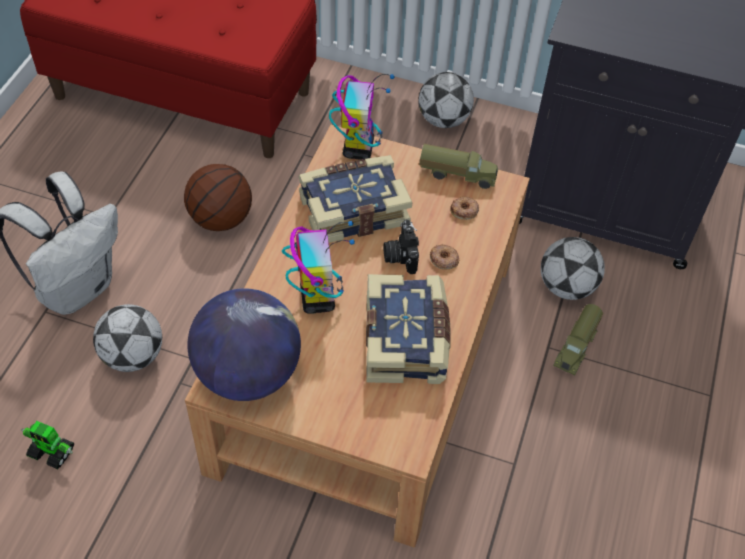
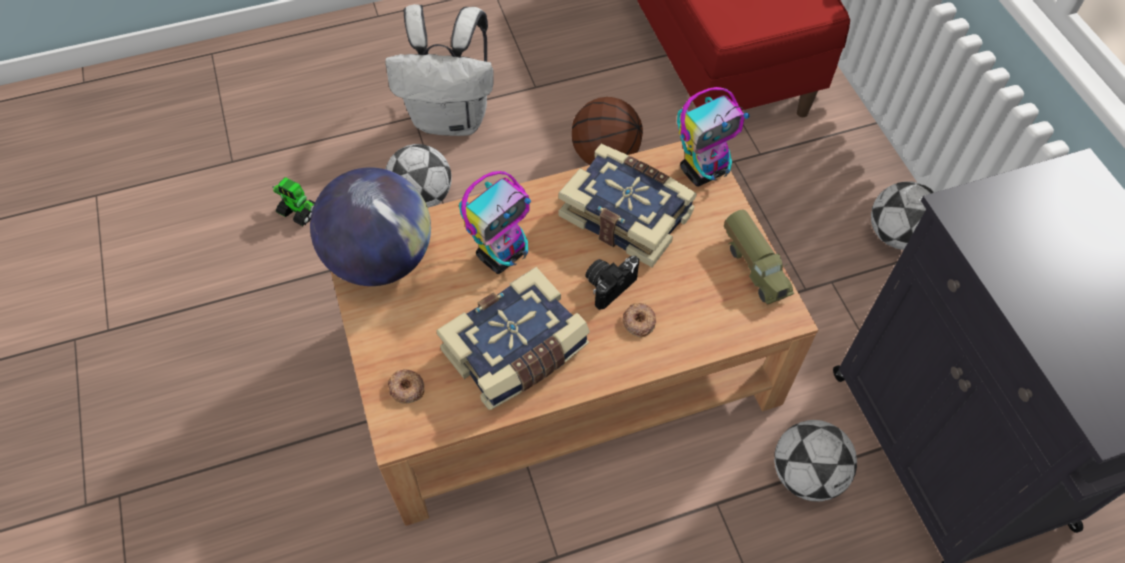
camera: 55 degrees right, 5 degrees up
(52, 452) = (299, 212): toy robot -> toy robot turned 45 degrees counterclockwise
(464, 210) = (716, 301): donut -> donut (406, 388)
(577, 347) = (741, 531): toy truck -> none

